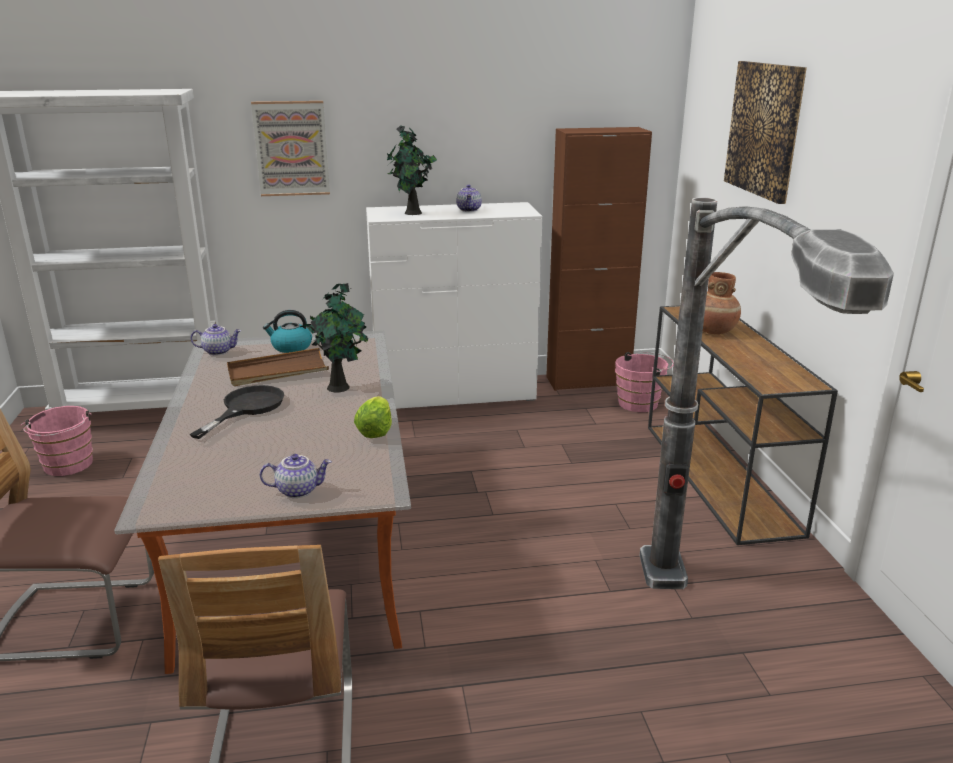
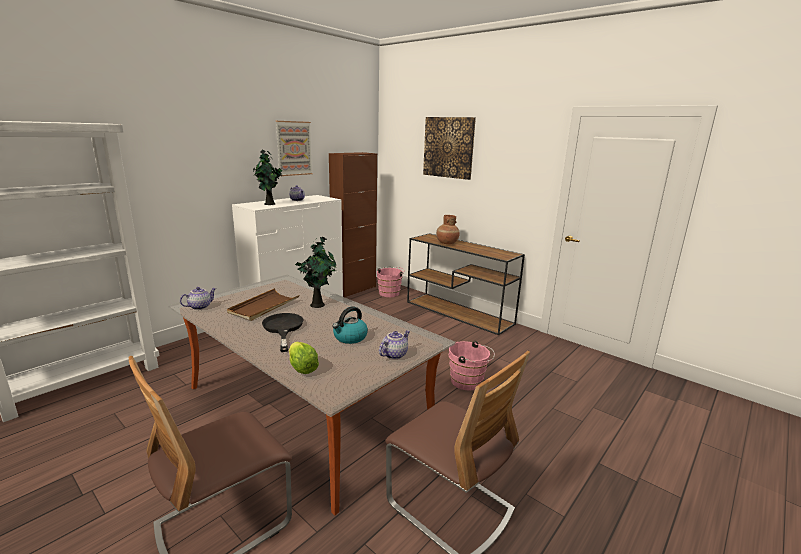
camera: 40 degrees left, 5 degrees down
(67, 466) = (58, 439): pink bucket -> pink bucket (468, 382)
(291, 148) = (180, 167): picture -> picture (294, 148)
(291, 347) = (247, 293): kettle -> kettle (350, 337)
(375, 431) = (378, 318): lettuce -> lettuce (302, 368)
(693, 676) = (549, 387): floor lamp -> none

